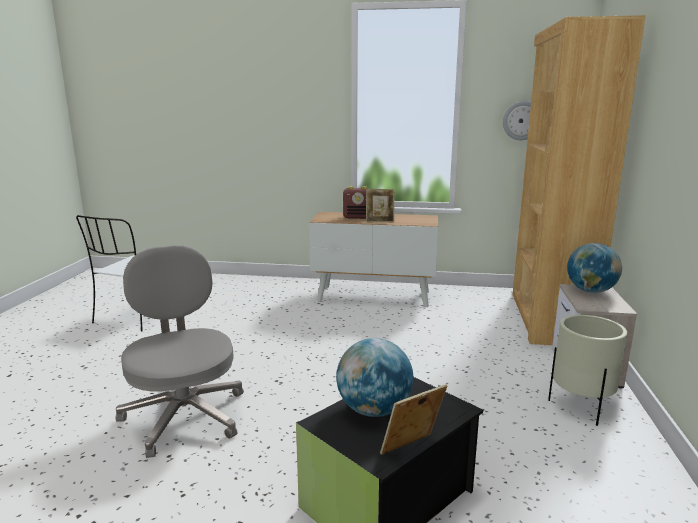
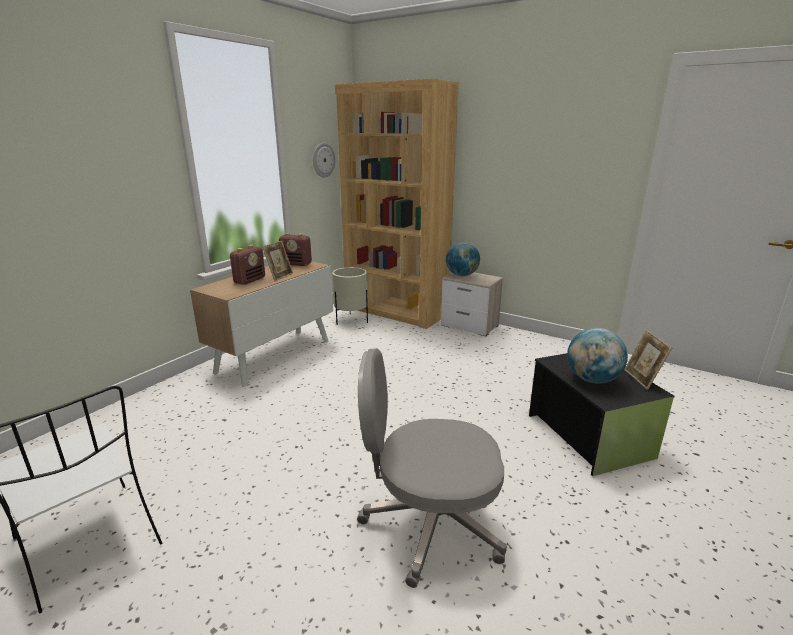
camera: 65 degrees left, 5 degrees up
(421, 218) = (297, 264): none -> radio
(581, 407) = (512, 343): beige planter -> beige planter (351, 320)

